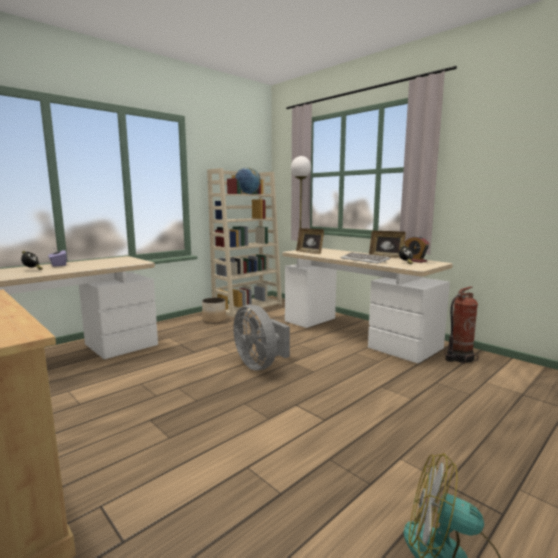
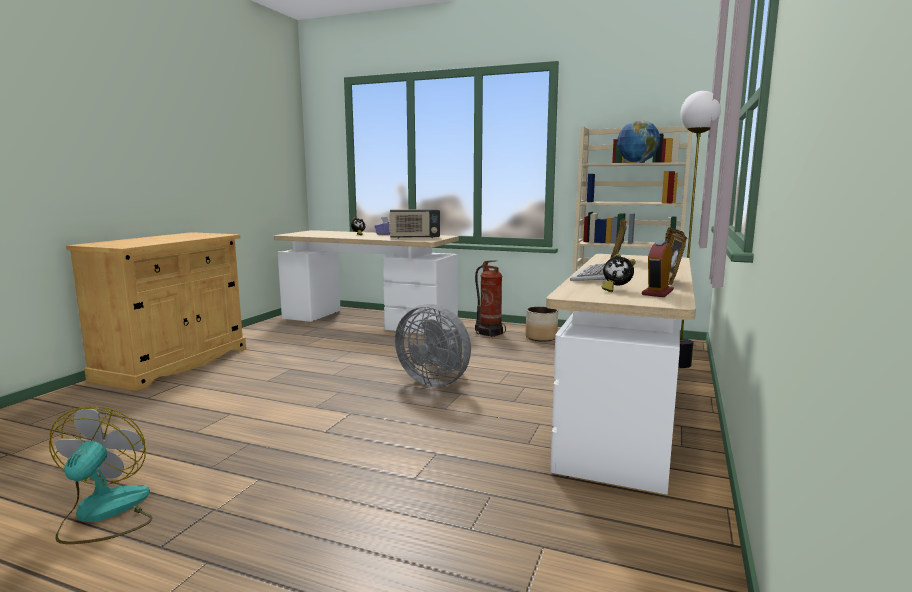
camera: 65 degrees right, 0 degrees up
(116, 263) = (414, 238): none -> radio
(260, 365) = (435, 381): grey fan -> grey fan turned 90 degrees counterclockwise
(458, 358) = (638, 516): fire extinguisher -> fire extinguisher (489, 333)

